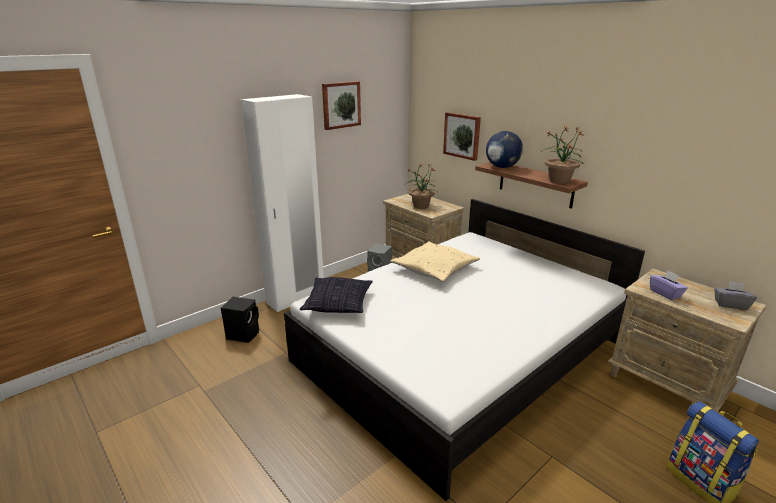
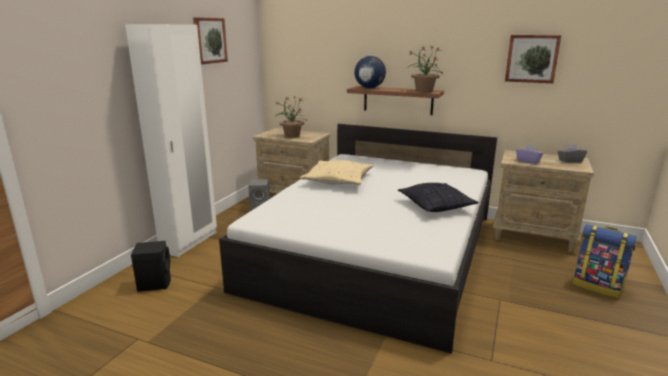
camera: 25 degrees left, 5 degrees down
(338, 304) = (277, 218): pillow -> pillow (436, 206)
(462, 135) = (321, 68): picture -> picture (532, 58)

